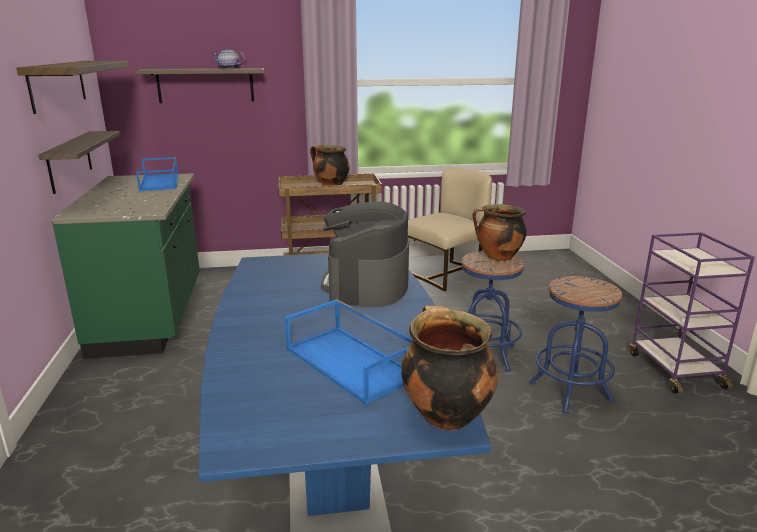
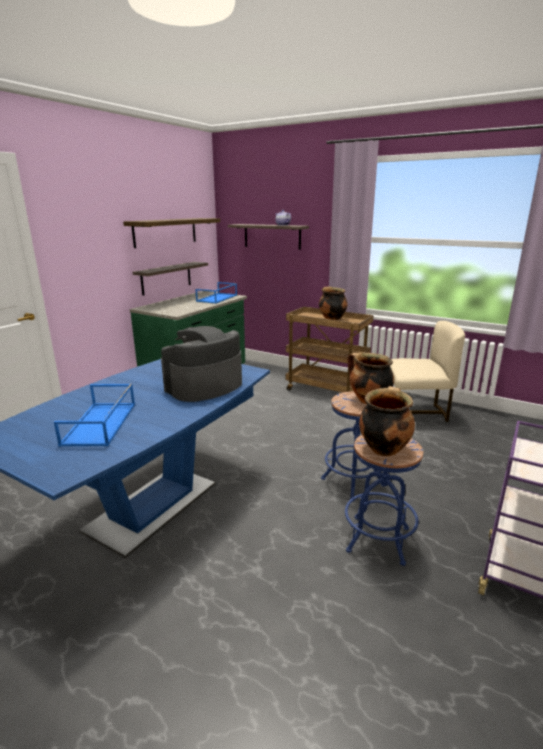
camera: 40 degrees right, 0 degrees up
(445, 414) = (73, 469): cooking pot -> cooking pot (383, 448)

